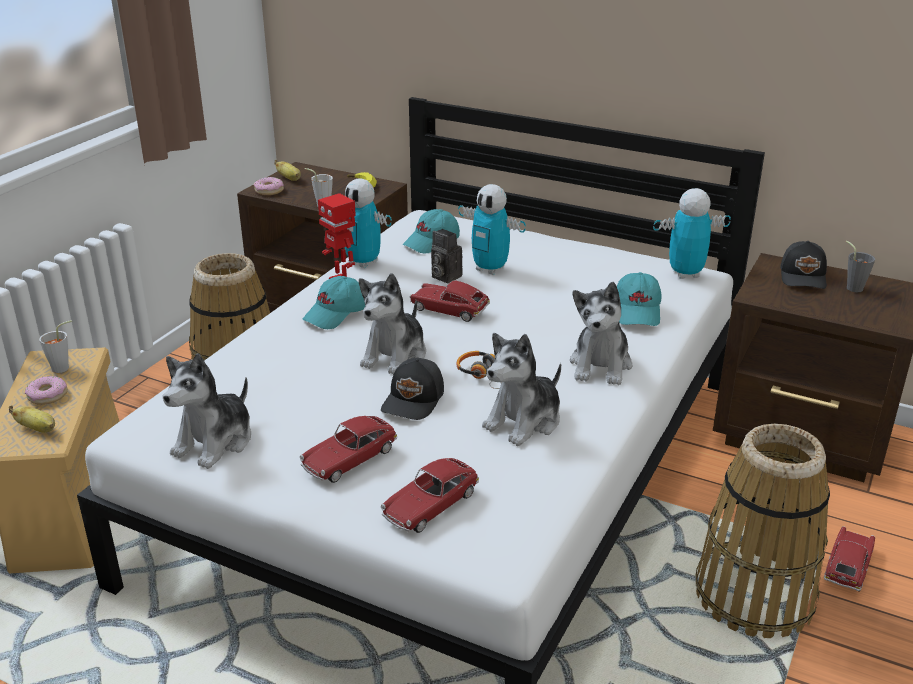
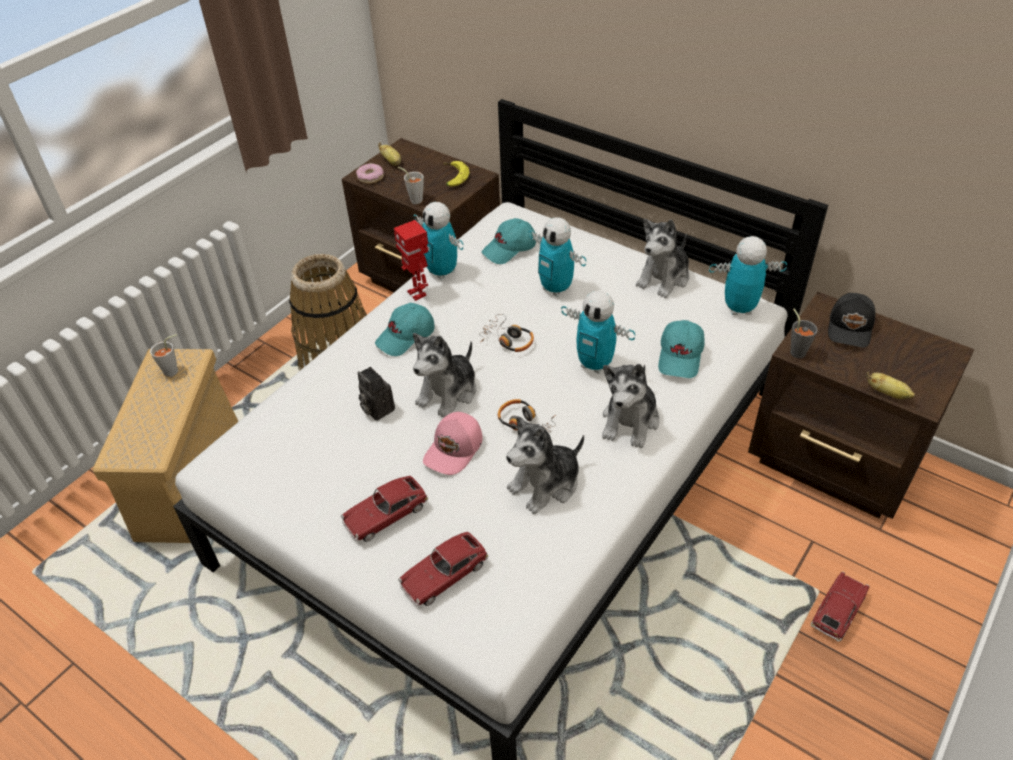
camera: 10 degrees right, 15 degrees up
(38, 429) = (145, 440): banana -> banana (887, 393)
(47, 395) = (157, 402): donut -> none
(215, 442) = (278, 483): plush toy -> plush toy (664, 278)
(414, 400) = (454, 450): black cap -> pink cap
(444, 276) = (512, 295): camera -> camera (376, 409)
(449, 309) = (507, 339): toy car -> headphones
(549, 322) = (595, 364): none -> toy robot
(754, 596) = (745, 633): basket -> none
(852, 287) = (895, 345): grey cup -> grey cup (796, 350)

